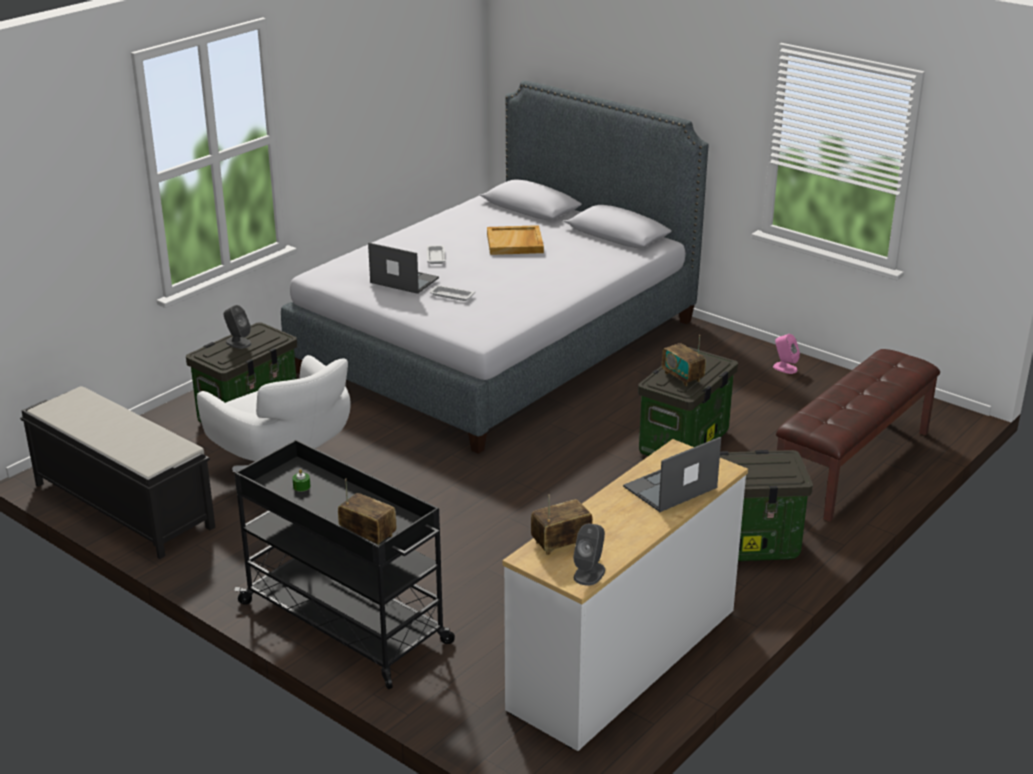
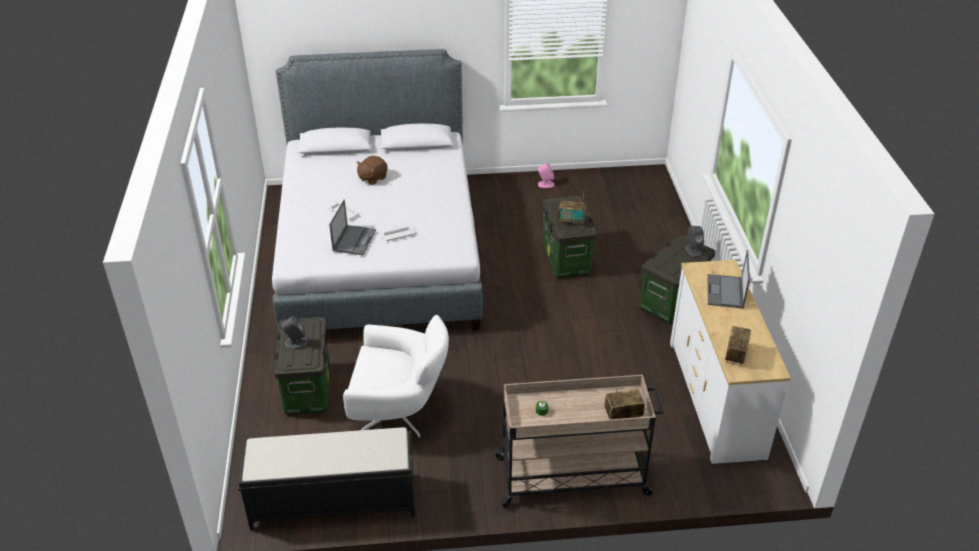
camera: 45 degrees left, 10 degrees up
(347, 624) = (574, 476): black cart -> beige cart
(403, 280) = (354, 240): laptop -> laptop turned 120 degrees clockwise
(515, 243) = (372, 178): beige tray -> brown plush toy
(589, 573) = (771, 362): grey speaker -> grey speaker (693, 250)
(853, 465) = (653, 226): brown bench -> none

